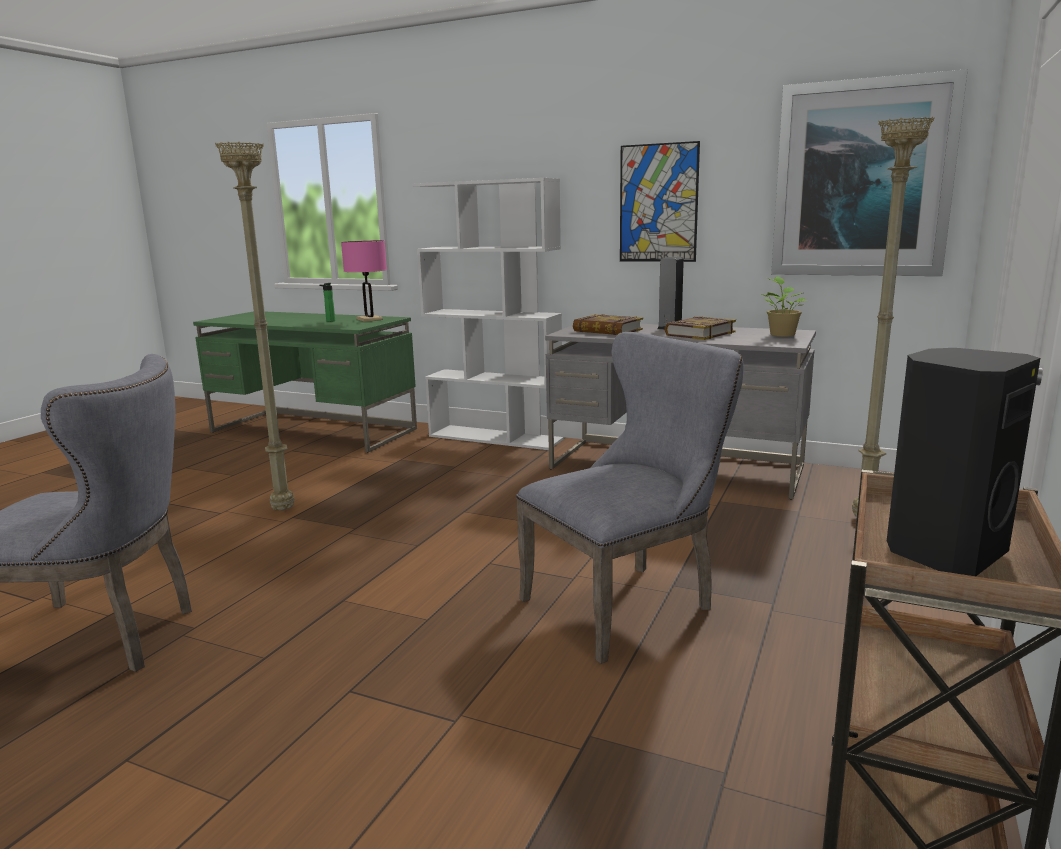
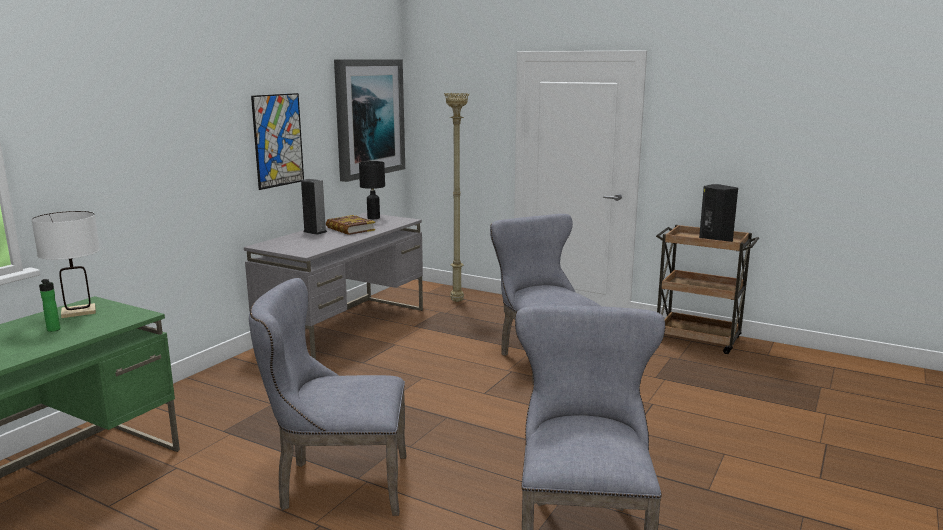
camera: 85 degrees left, 0 degrees up
(285, 510) = (336, 484): beige floor lamp -> grey chair
(369, 319) = (79, 312): pink table lamp -> white table lamp
(496, 437) = (199, 384): white bookcase -> none
(607, 330) = (307, 244): book -> none
(781, 334) = (374, 218): potted plant -> black table lamp

